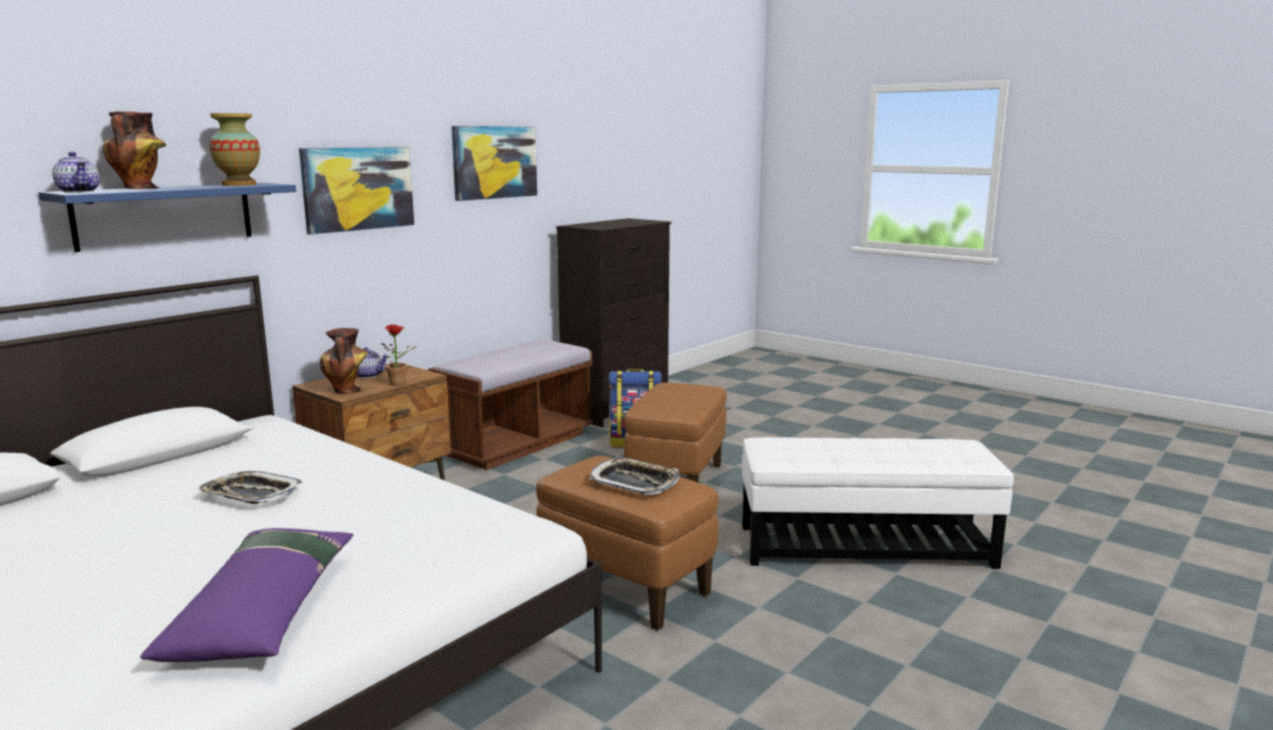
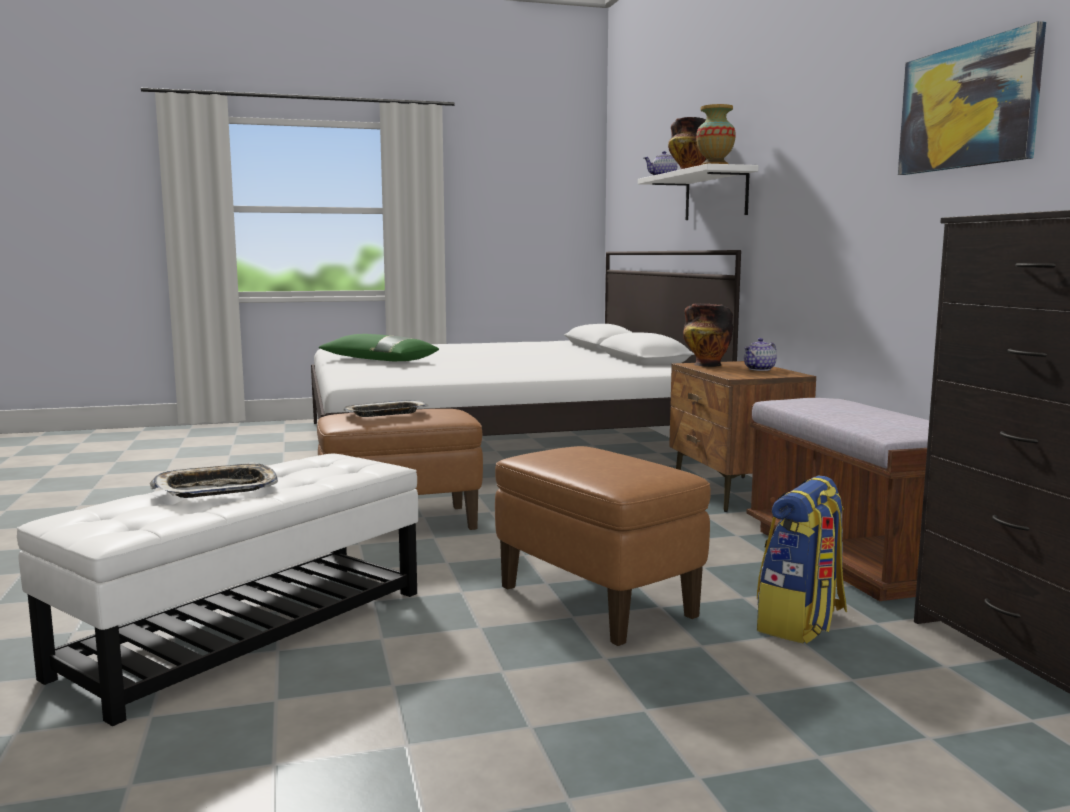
camera: 125 degrees right, 5 degrees down
(165, 215) = (715, 195): blue shelf -> white shelf
(251, 495) = (526, 363): tray -> tray (217, 489)
(264, 610) = (378, 360): purple pillow -> green pillow
(358, 188) = (814, 165): picture -> none
(401, 383) = (711, 371): potted plant -> none

